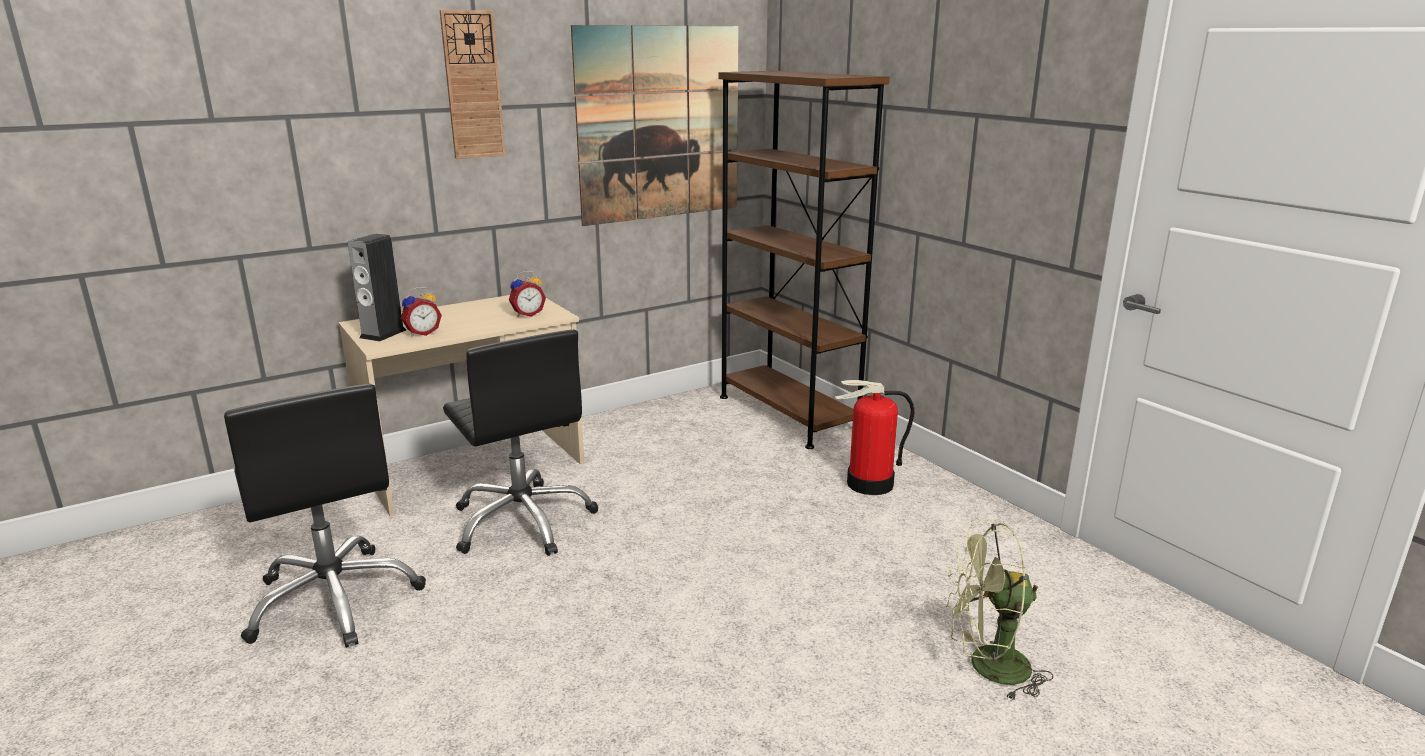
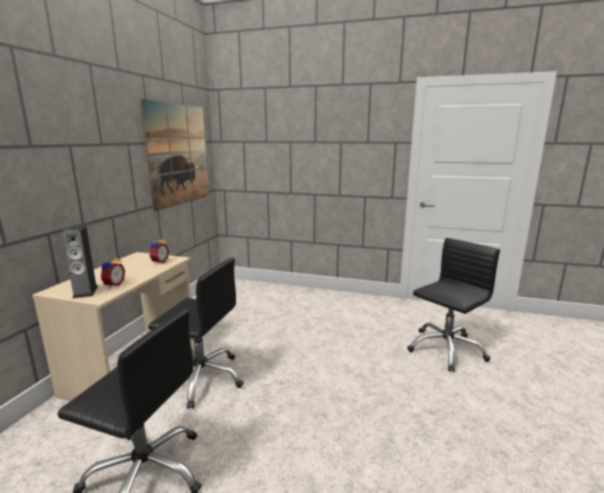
camera: 40 degrees left, 5 degrees down
(473, 85) = (97, 130): wall clock -> none
(787, 414) = (257, 289): brown bookcase -> none
(870, 484) = (325, 304): fire extinguisher -> none
(987, 668) = (445, 349): green fan -> black office chair

